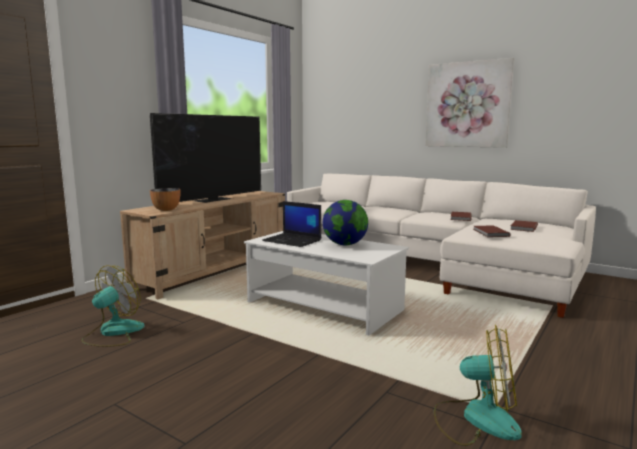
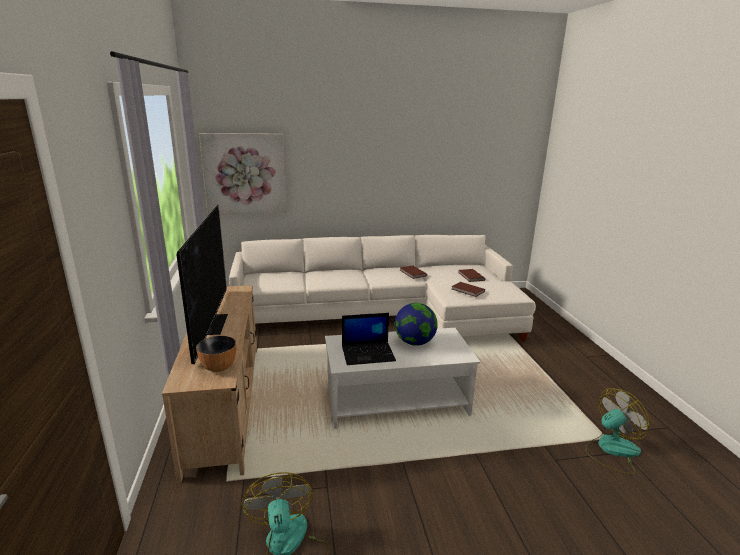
camera: 45 degrees left, 10 degrees up
(467, 105) = (387, 166): picture -> picture (245, 174)

